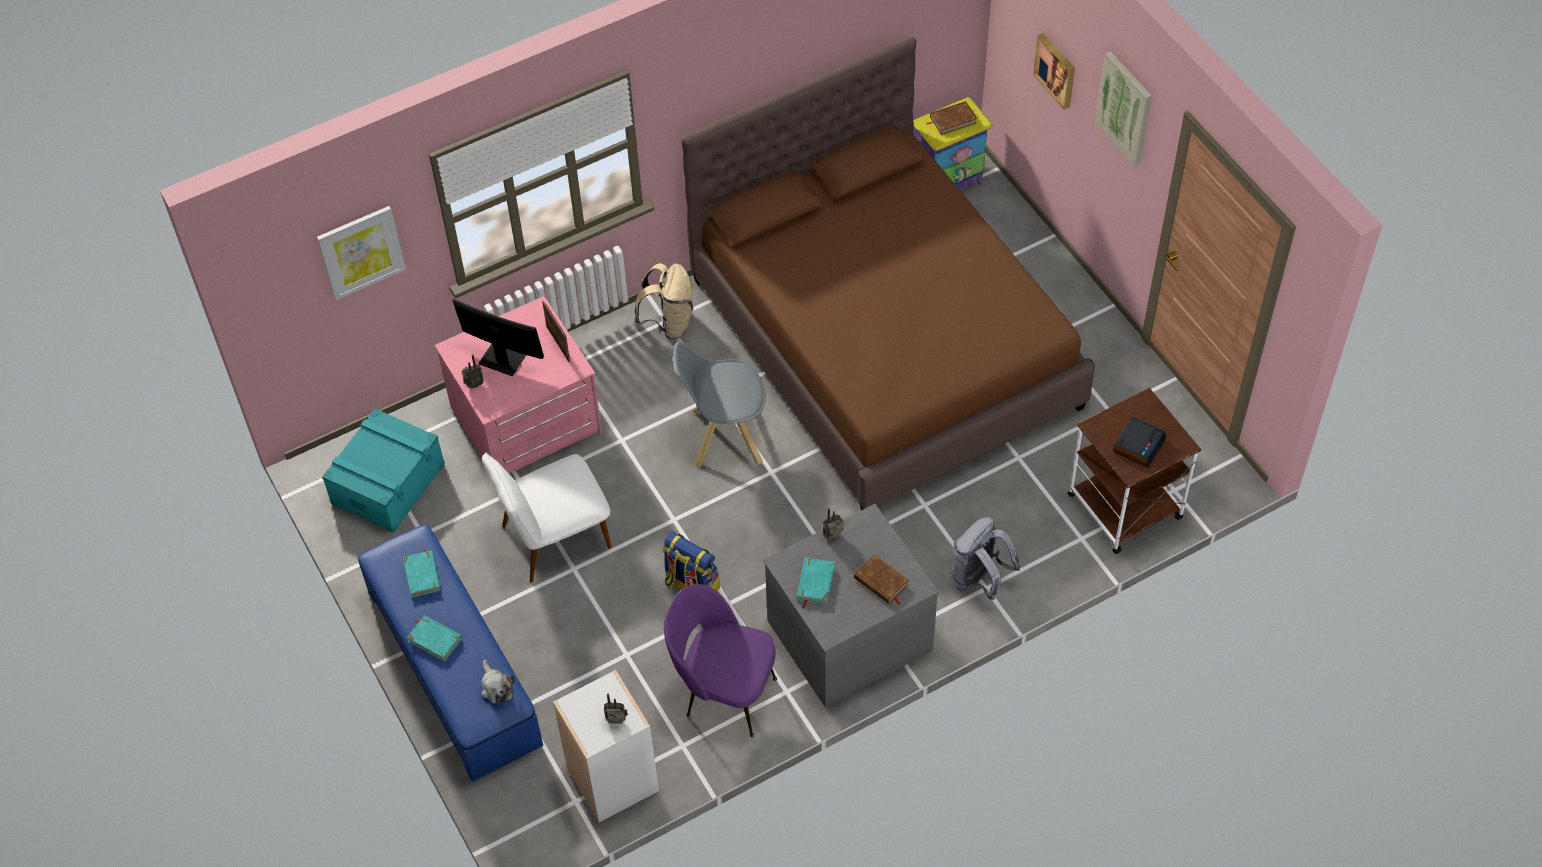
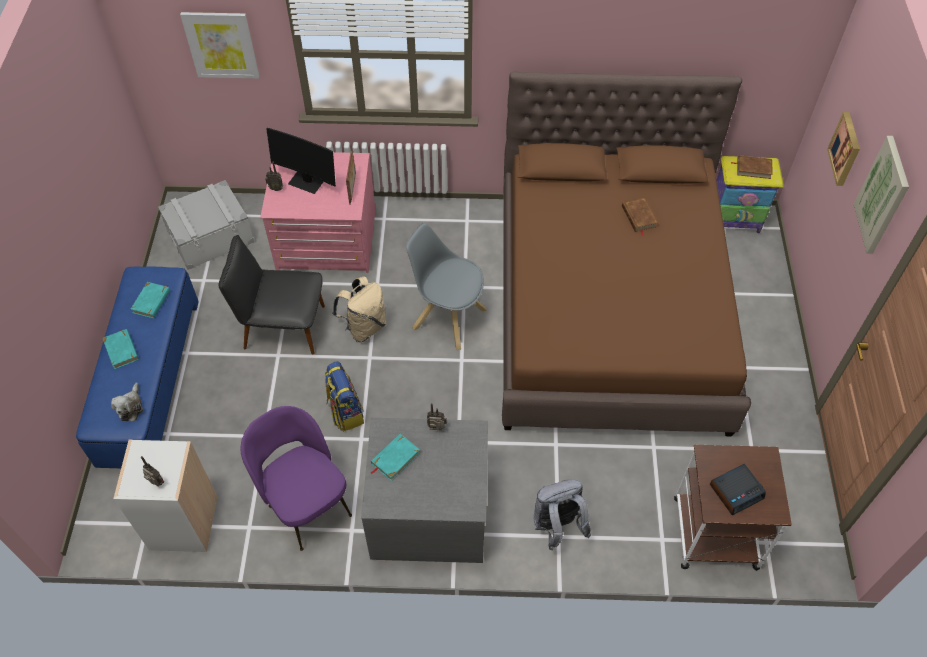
camera: 30 degrees right, 0 degrees up
(388, 483) = (210, 236): turquoise storage box -> grey storage box
(502, 360) = (307, 181): monitor -> monitor turned 150 degrees clockwise
(556, 536) = (284, 327): white chair -> black chair
(669, 323) = (468, 223): beige backpack -> beige backpack (364, 327)
(881, 582) = (446, 486): brown book -> brown book (638, 217)

